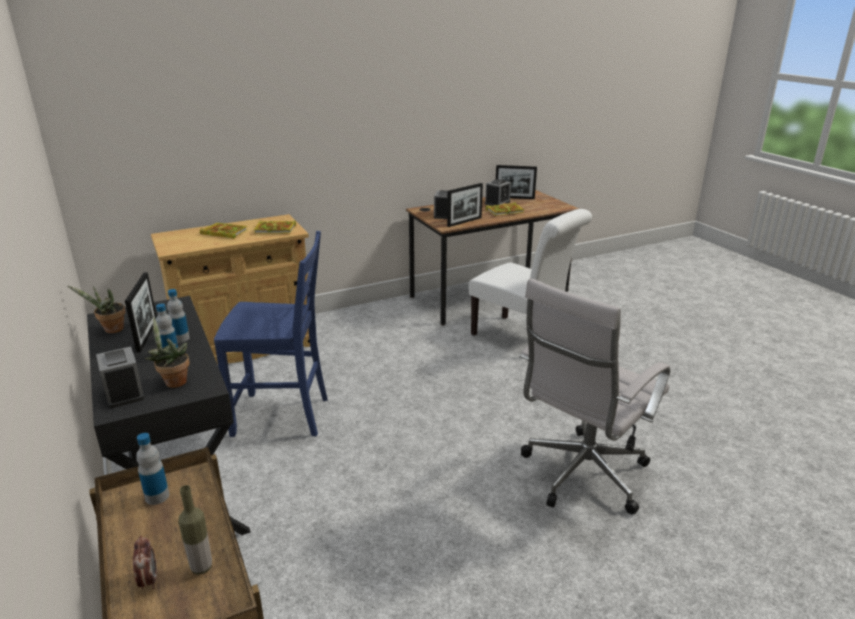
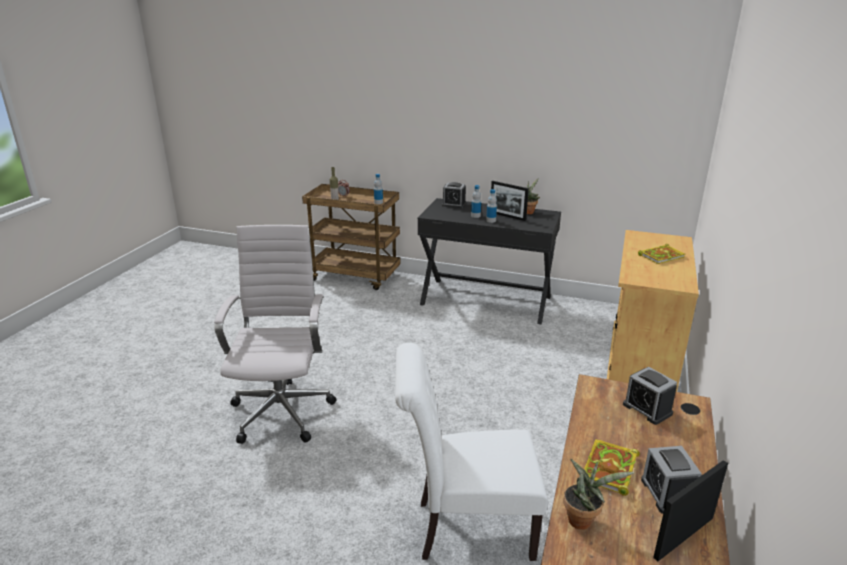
camera: 135 degrees right, 0 degrees up
(173, 381) = (447, 212): potted plant -> potted plant (583, 519)
(276, 229) = (646, 274): book -> none
(283, 416) = (507, 344): blue chair -> none
(464, 222) = (597, 407): picture frame -> none

